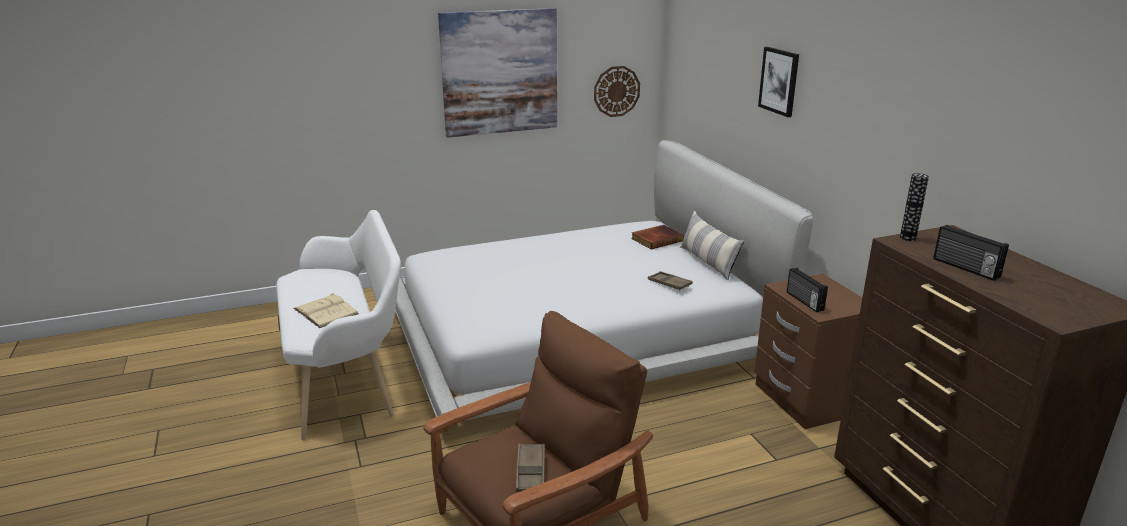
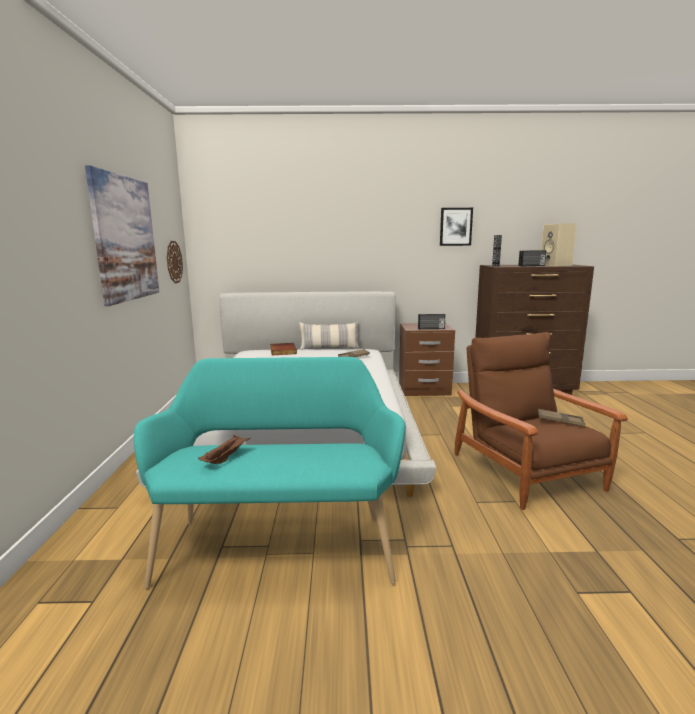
camera: 70 degrees left, 10 degrees down
(317, 286) = (225, 458): none -> brown tray
(326, 311) = (302, 454): beige book -> none
(347, 377) = (279, 544): white bench -> turquoise bench
(779, 81) = (335, 226): picture -> picture (455, 226)
(1034, 293) = (556, 265): none -> beige speaker

